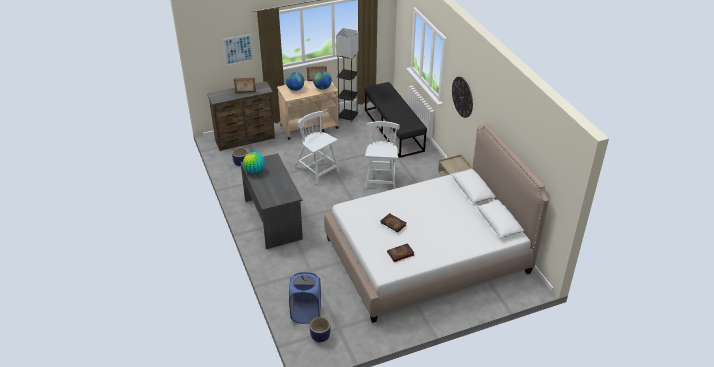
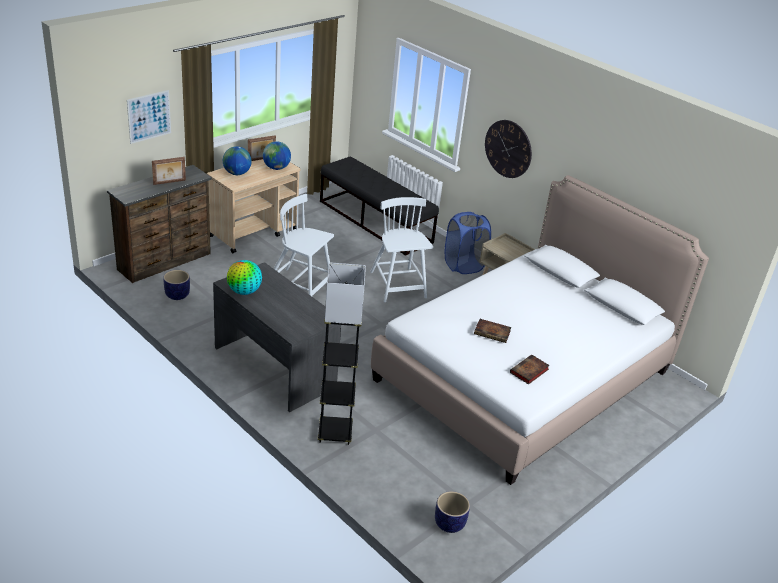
camera: 25 degrees left, 5 degrees down
(306, 313) = (407, 494): blue laundry basket -> blue laundry basket (463, 265)
(348, 117) = (301, 213): grey floor lamp -> grey floor lamp (335, 433)

